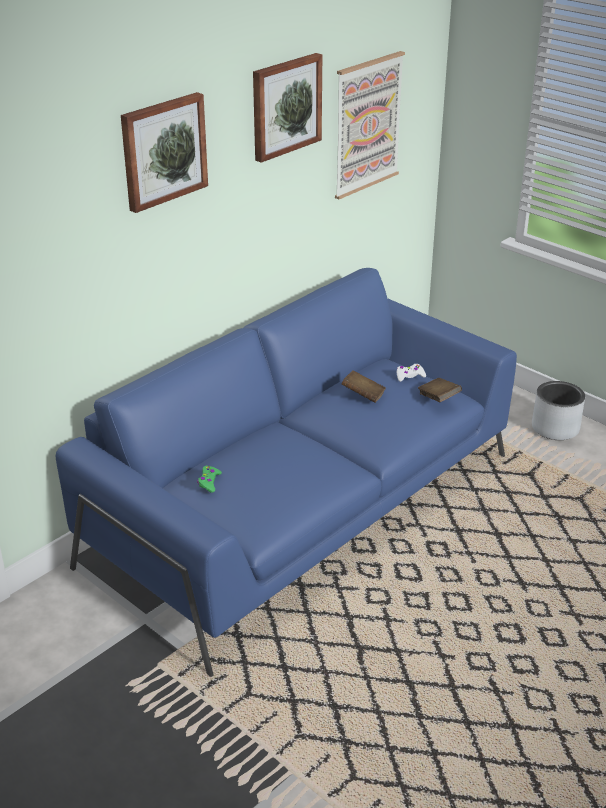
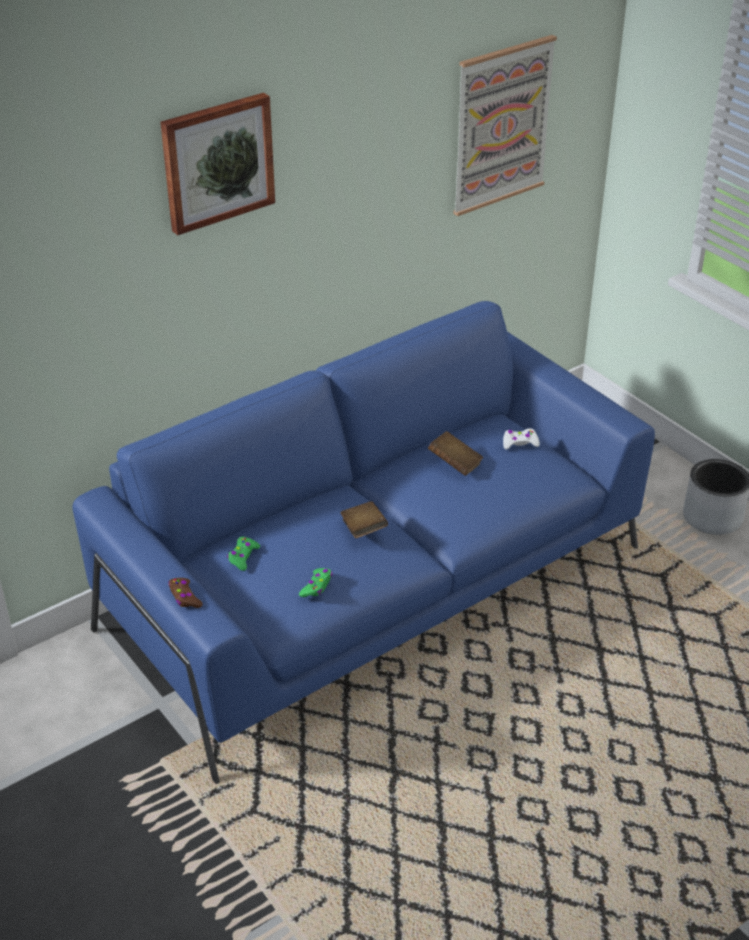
camera: 10 degrees right, 5 degrees up
(176, 513) = (185, 597): none -> brown game controller
(278, 497) = (316, 586): none -> green game controller
(285, 106) = (385, 106): picture -> none
(438, 398) = (546, 477): brown book -> brown book (363, 530)

